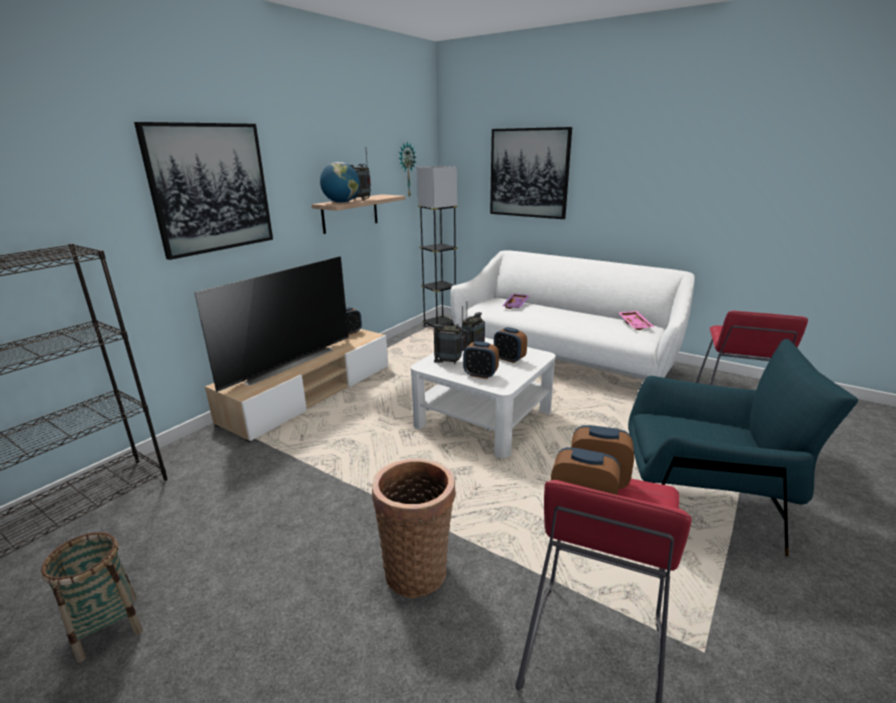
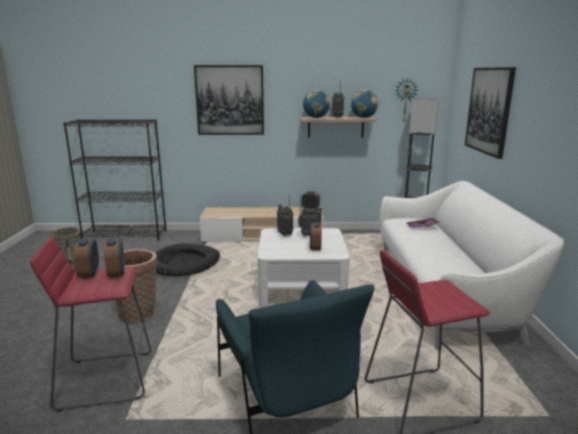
camera: 55 degrees right, 5 degrees down
(286, 363) = (249, 211): television -> none
(298, 477) = (185, 263): none -> black dog bed
(386, 196) = (363, 117): none -> globe
(480, 375) = (278, 246): alarm clock -> none
(635, 324) = (470, 272): pink tray -> none

